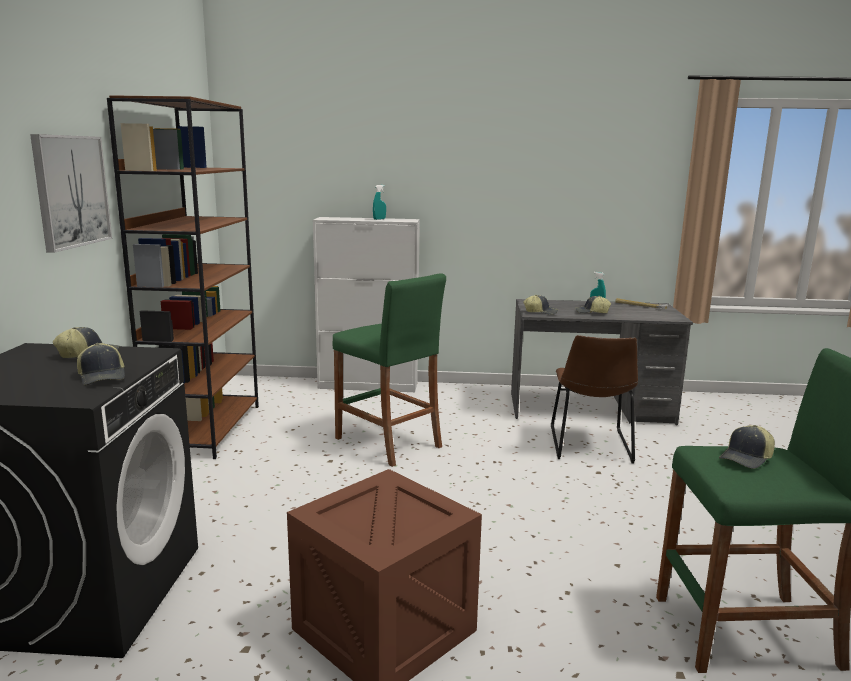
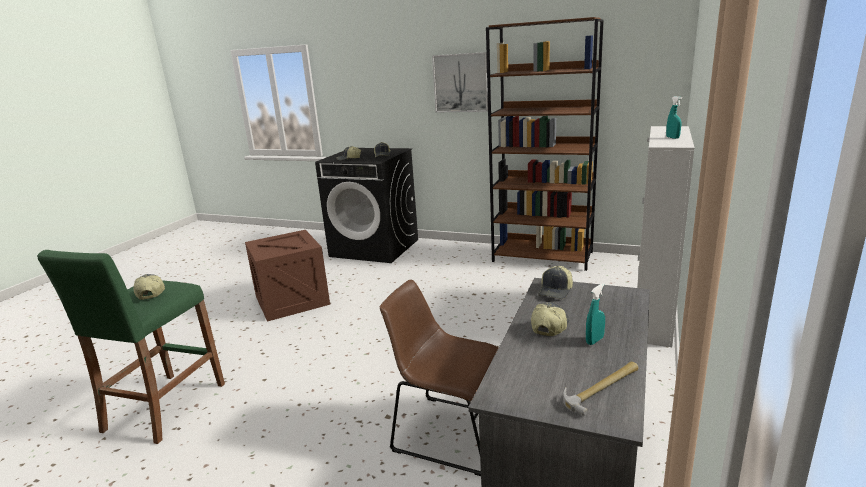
camera: 110 degrees right, 5 degrees up
(388, 443) = (498, 317): green stool -> none

